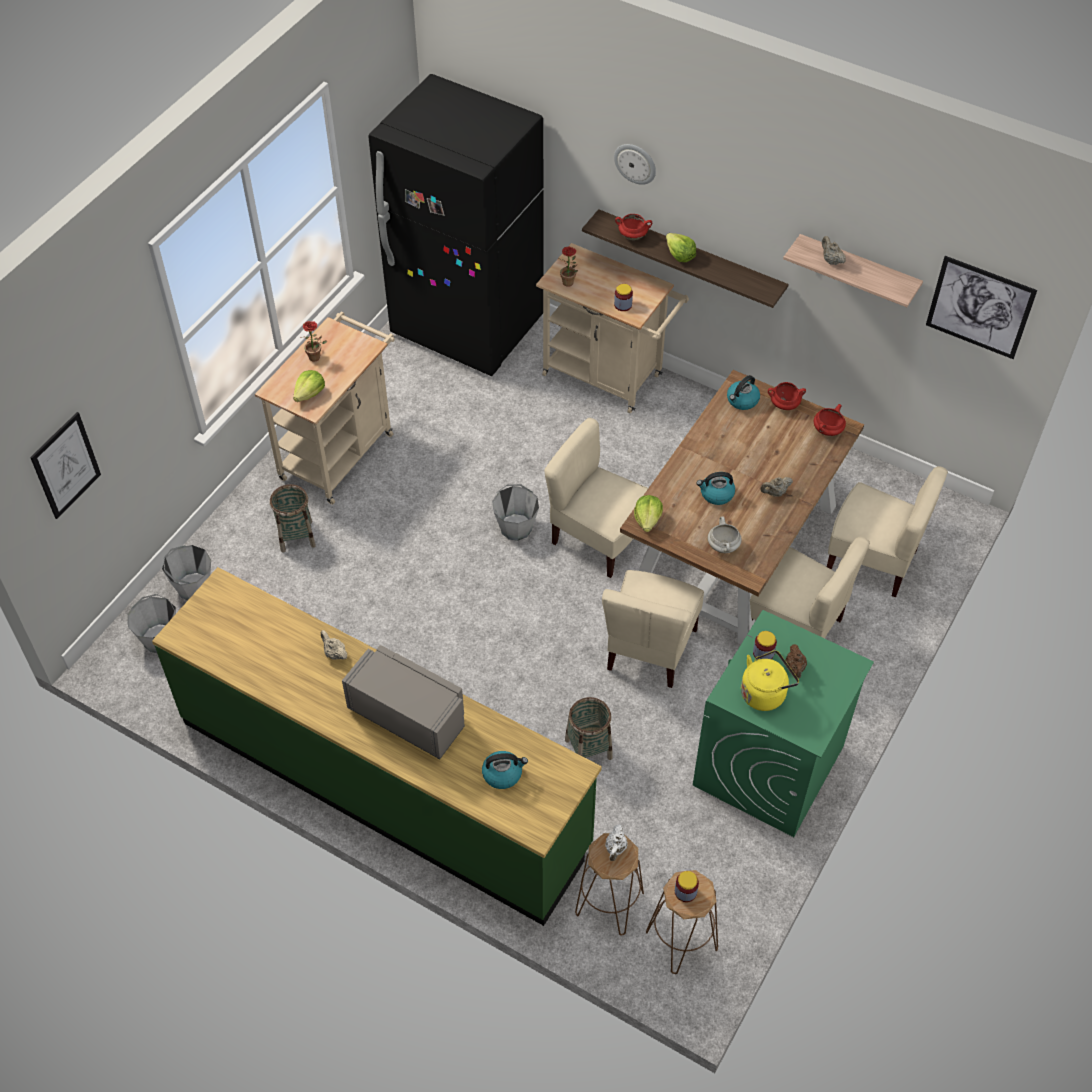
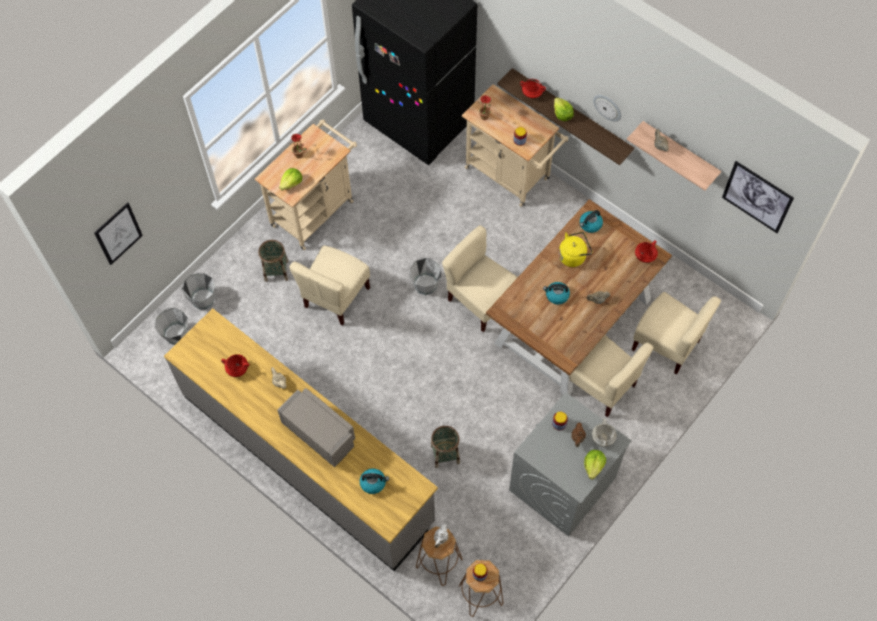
camera: 10 degrees right, 10 degrees up
(384, 782) = (308, 458): green counter -> grey counter
(635, 163) = (537, 48): wall clock -> wall clock (608, 107)
(647, 519) = (506, 308): lettuce -> lettuce (594, 466)
(650, 649) = (500, 389): beige chair -> beige chair (336, 297)
(723, 546) = (553, 336): white cooking pot -> white cooking pot (603, 438)
(765, 693) = (554, 452): yellow kettle -> yellow kettle (573, 256)
(768, 766) = (562, 484): green washing machine -> grey washing machine
(784, 405) = (618, 232): red cooking pot -> red cooking pot (237, 369)

